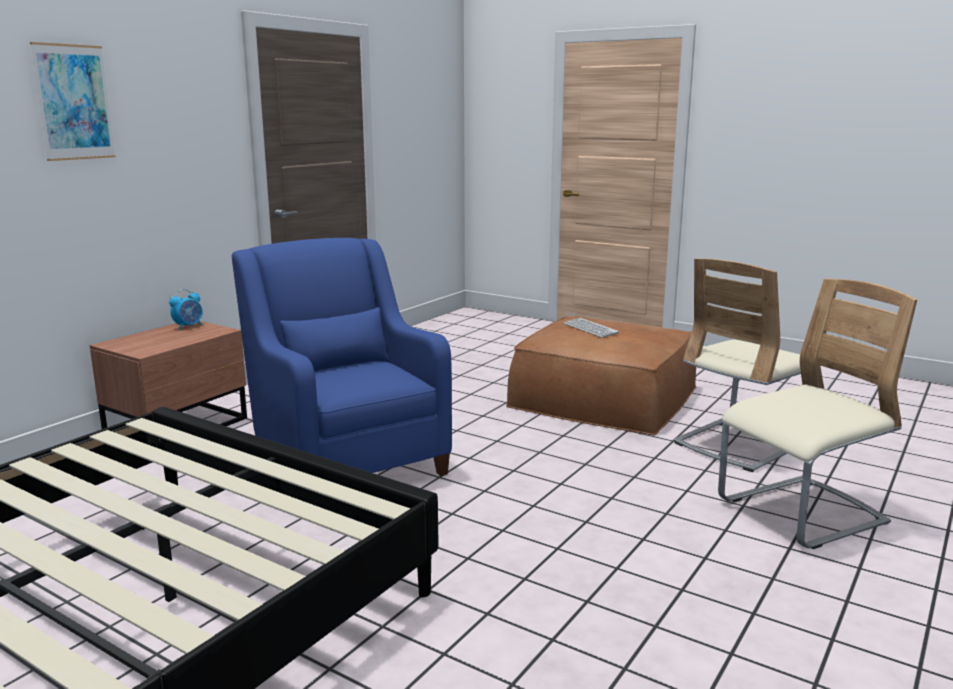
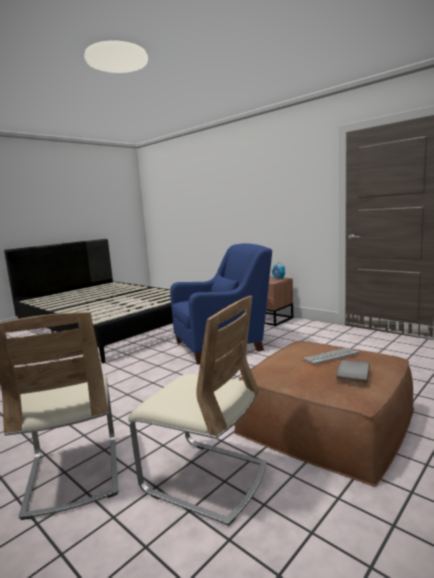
camera: 100 degrees right, 5 degrees down
(74, 102) = (258, 184): picture -> none
(631, 325) = (351, 373): none -> grey book
(740, 443) = (205, 478): beige chair -> beige chair turned 150 degrees clockwise

